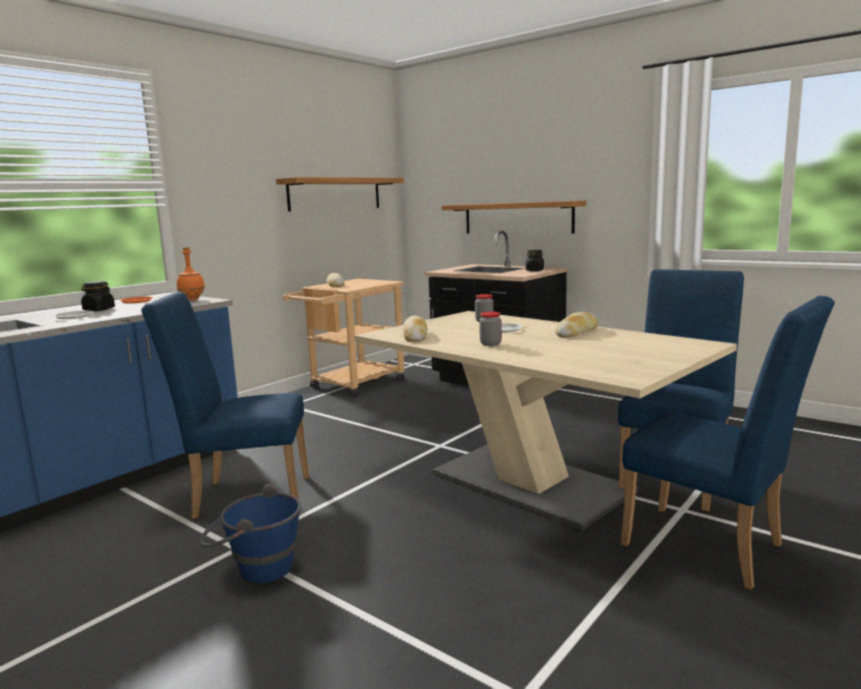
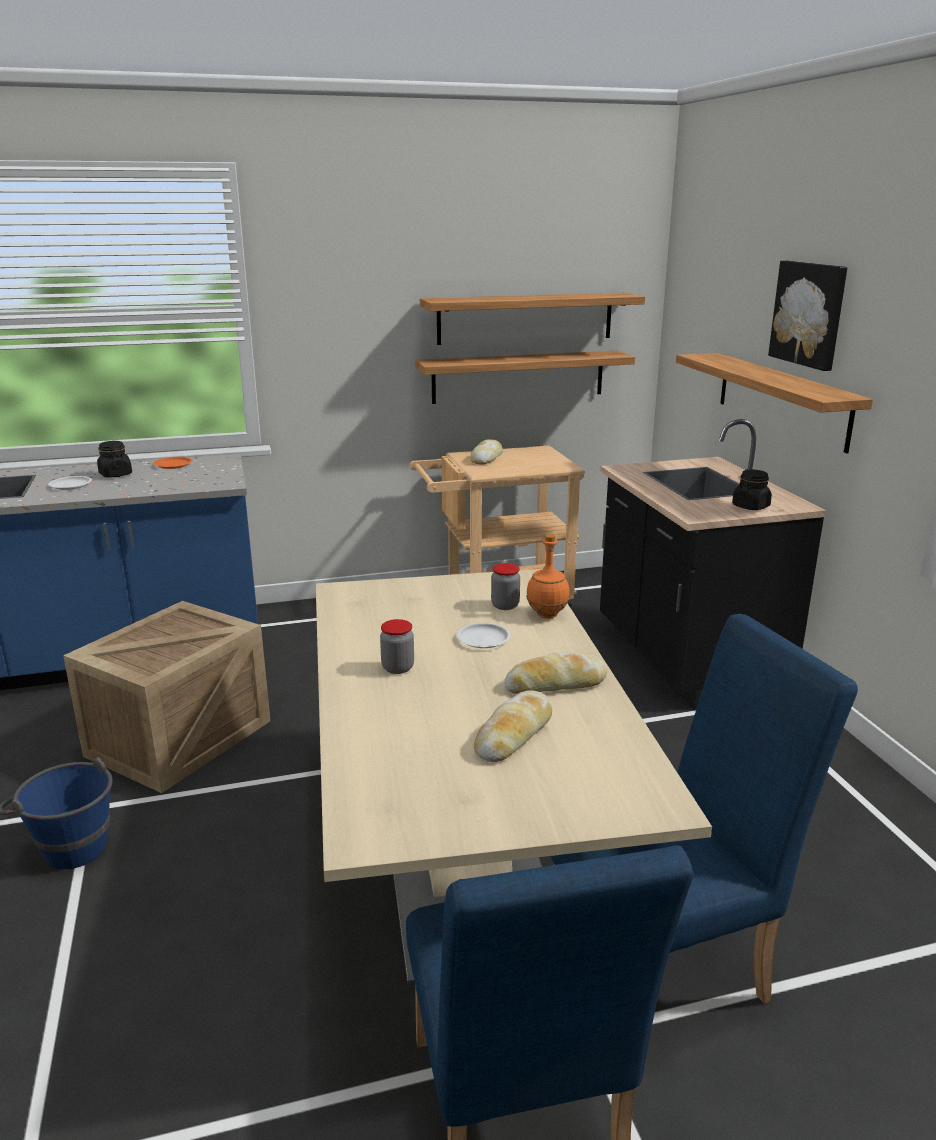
camera: 35 degrees right, 10 degrees up
(191, 299) = (217, 476): orange bottle -> orange bottle (546, 615)
(243, 496) = (180, 736): blue chair -> crate
(335, 233) = (518, 377): none -> shelf
(415, 335) = (364, 611): bread -> bread (514, 735)
(530, 166) = (809, 314): none -> picture

